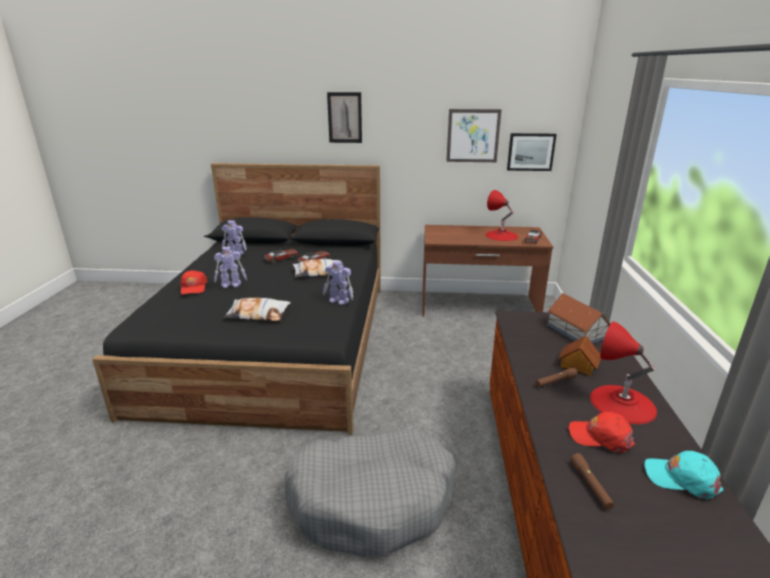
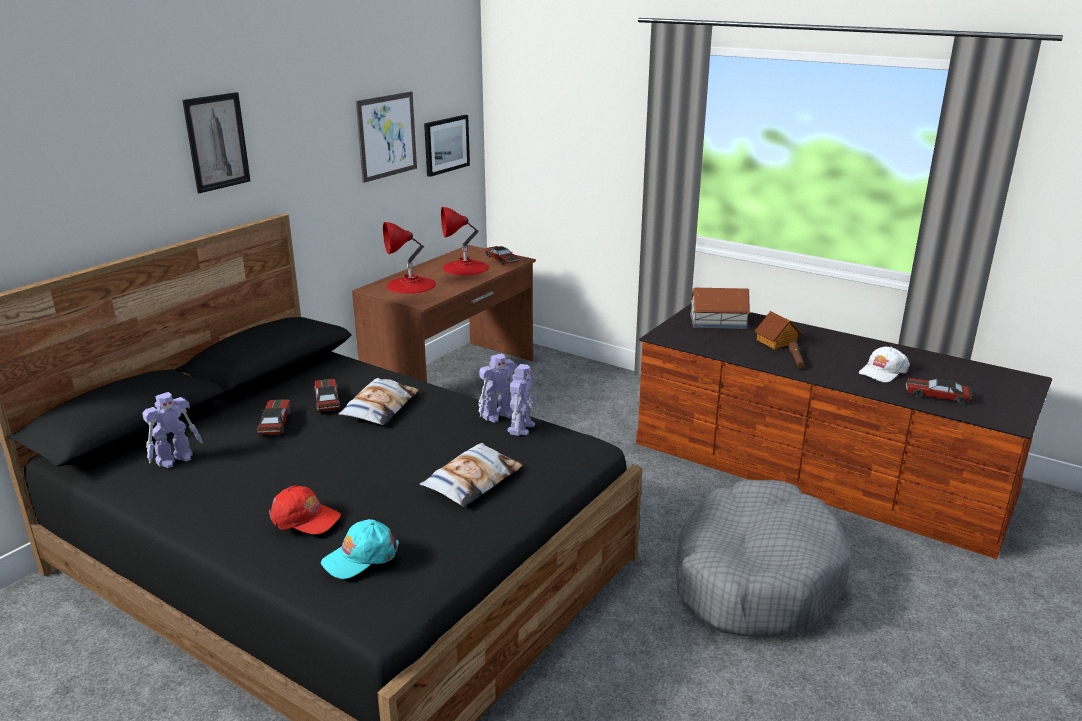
camera: 60 degrees left, 0 degrees up
(231, 285) = (338, 482): toy robot -> toy robot (521, 427)
(590, 485) = (936, 396): brown flashlight -> toy car
(600, 437) = (882, 372): red cap -> white cap
(622, 403) = (844, 348): red table lamp -> red table lamp (411, 285)
(681, 478) = (940, 365): turquoise cap -> turquoise cap (360, 557)

